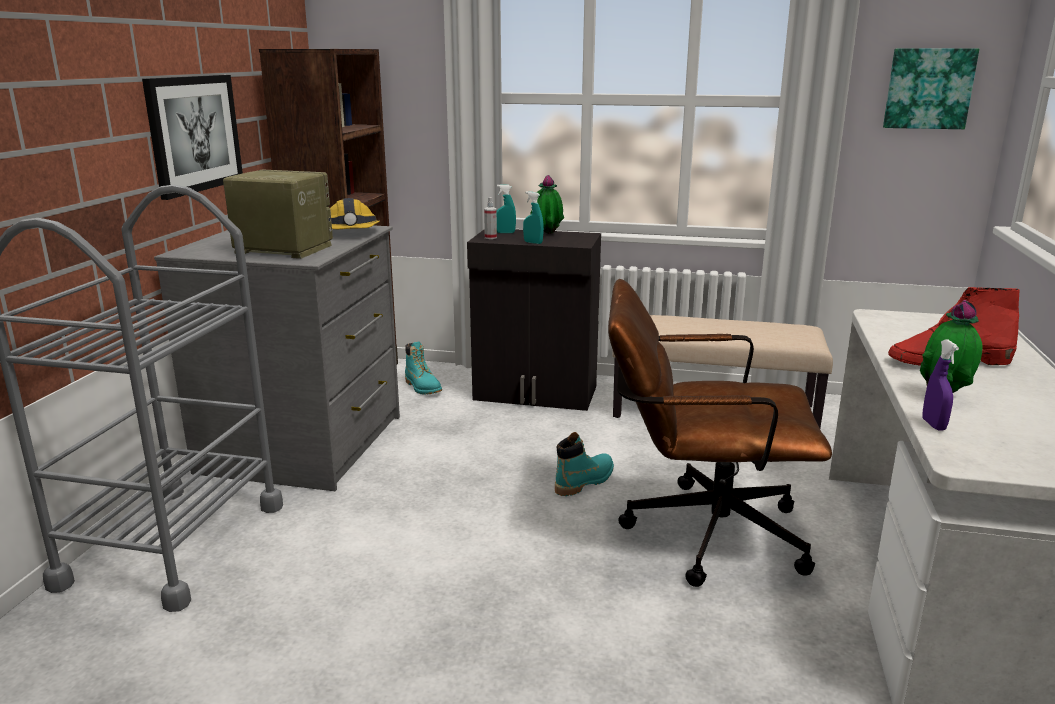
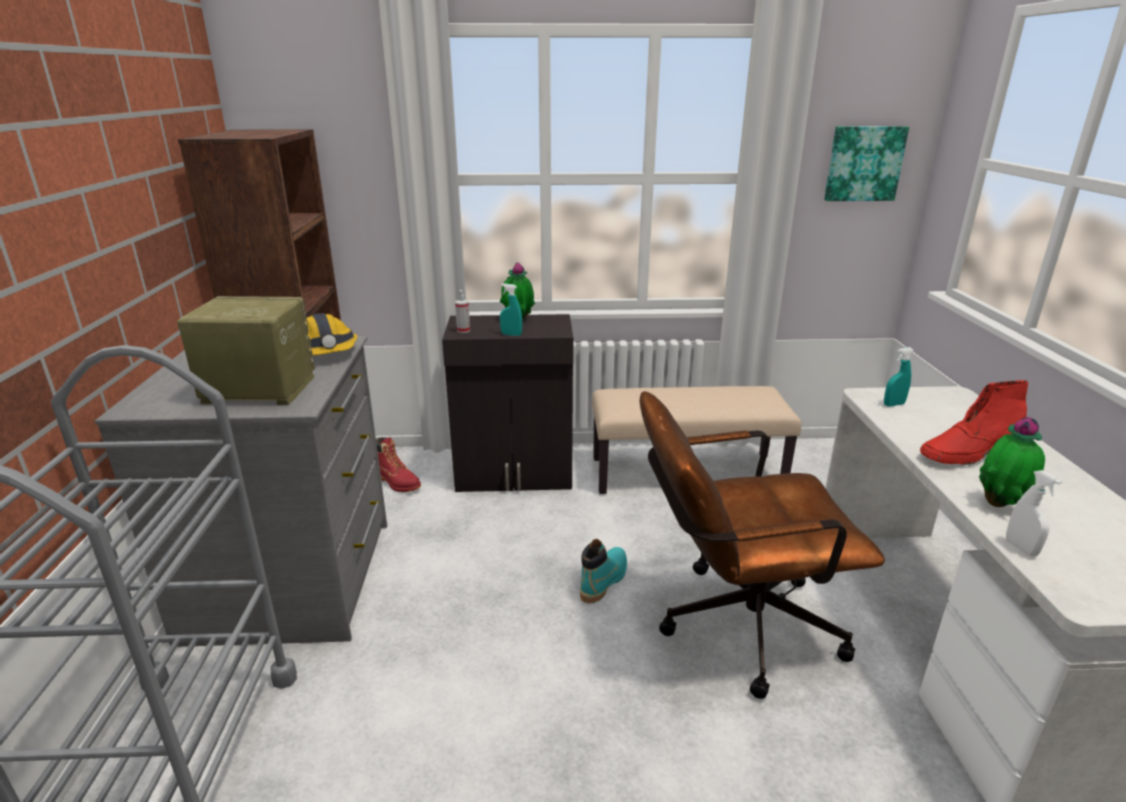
camera: 15 degrees left, 5 degrees up
(194, 134) = (118, 255): picture -> none
(423, 387) = (398, 482): turquoise boot -> red boot
(505, 232) = (474, 322): turquoise spray bottle -> turquoise spray bottle (893, 404)
(933, 425) = (1020, 548): purple spray bottle -> white spray bottle

